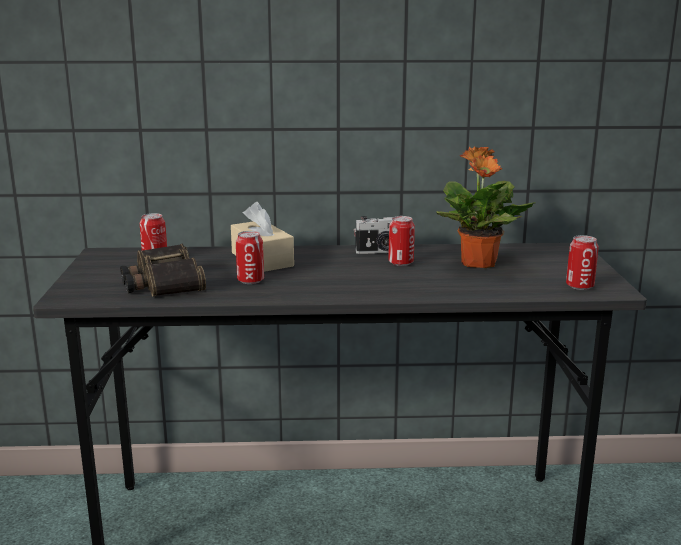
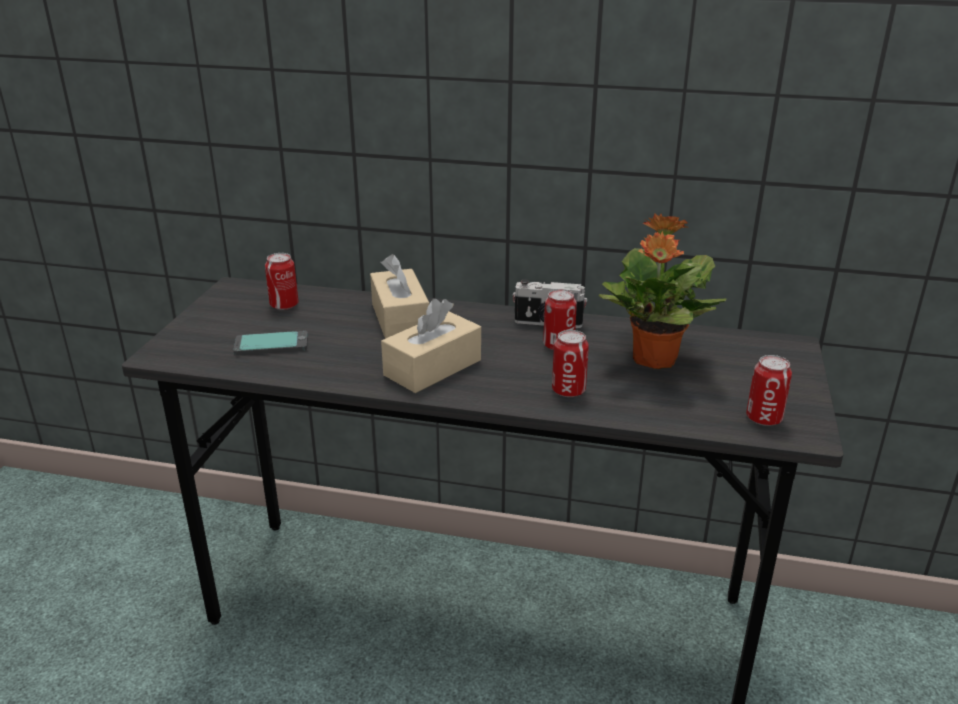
camera: 15 degrees right, 10 degrees up
(162, 283) = (271, 344): binoculars -> phone
(250, 280) = (368, 353): can -> can (568, 390)
(311, 283) = (432, 368): none -> beige tissue box

